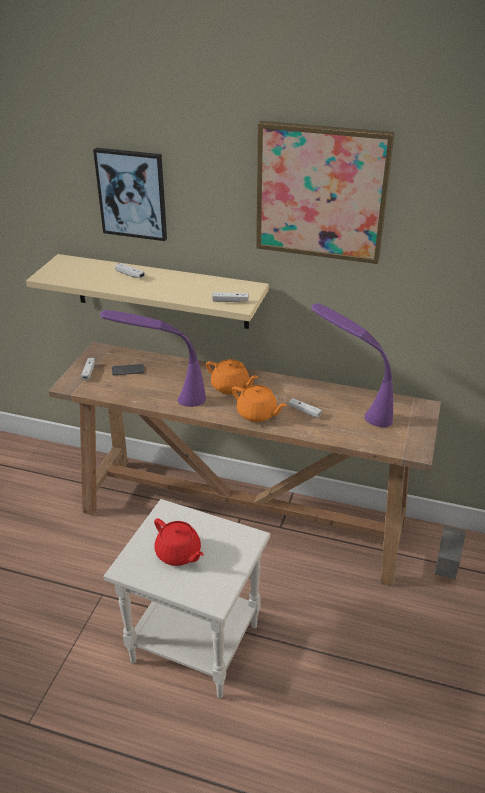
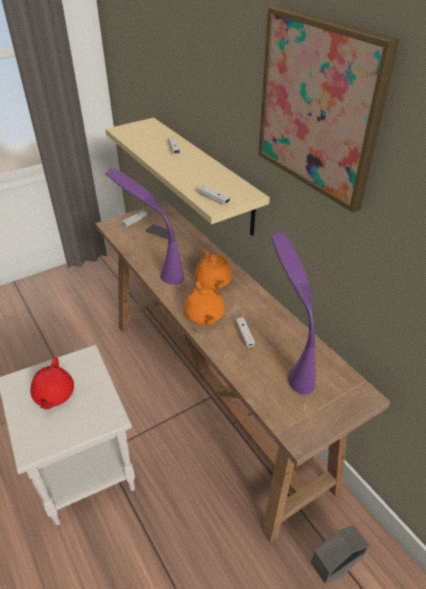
camera: 40 degrees right, 5 degrees up
(132, 194) = (191, 73): picture -> none

